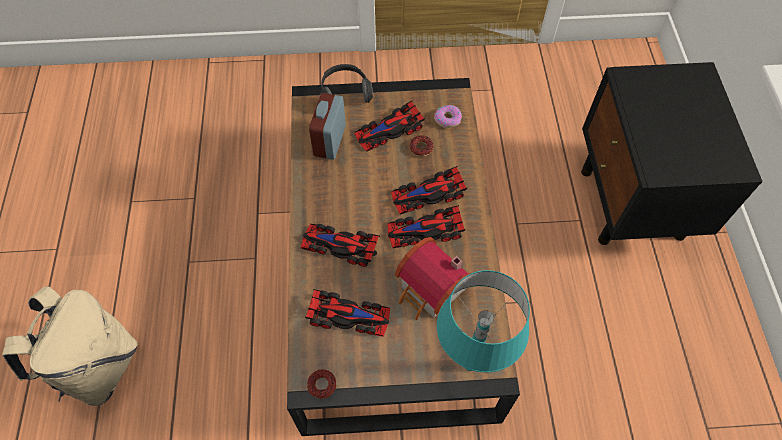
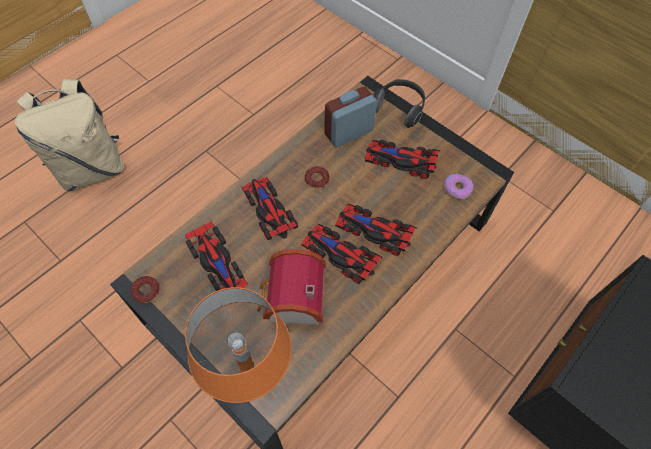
camera: 45 degrees right, 0 degrees up
(421, 148) = (410, 193): donut -> donut (317, 179)
(470, 364) = (254, 383): turquoise table lamp -> orange table lamp

